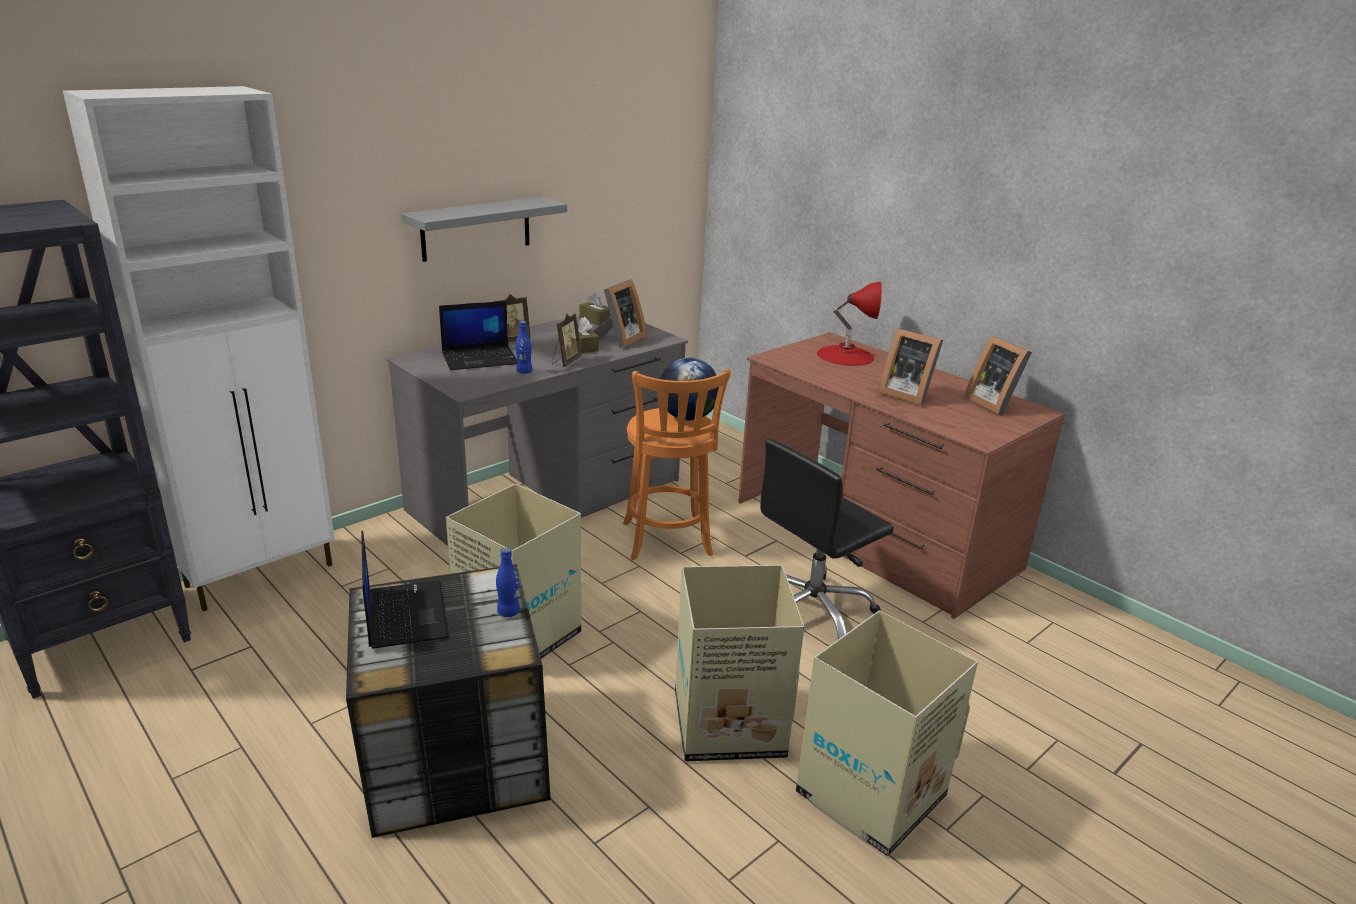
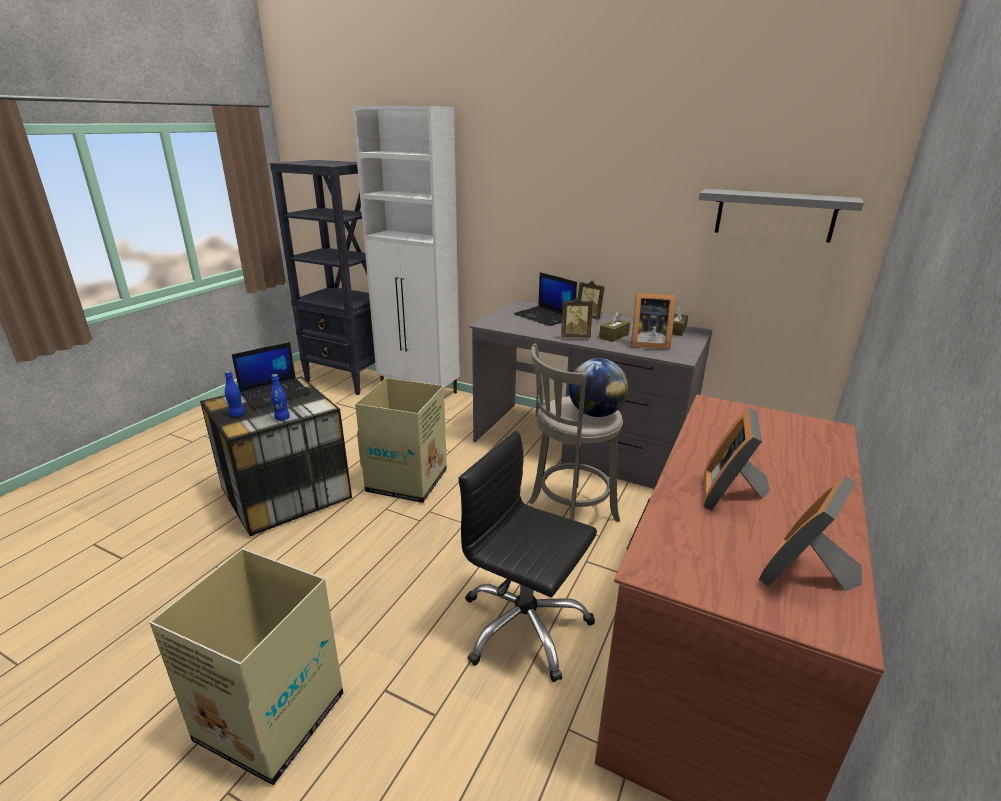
camera: 70 degrees right, 0 degrees up
(476, 228) = (595, 226): grey shelf -> grey shelf (774, 215)
(524, 372) = (539, 330): blue bottle -> blue bottle (237, 414)
(667, 542) = (569, 512): orange stool -> grey stool
(726, 724) = (343, 601): cardboard box -> none
(845, 355) = (793, 442): red table lamp -> none

